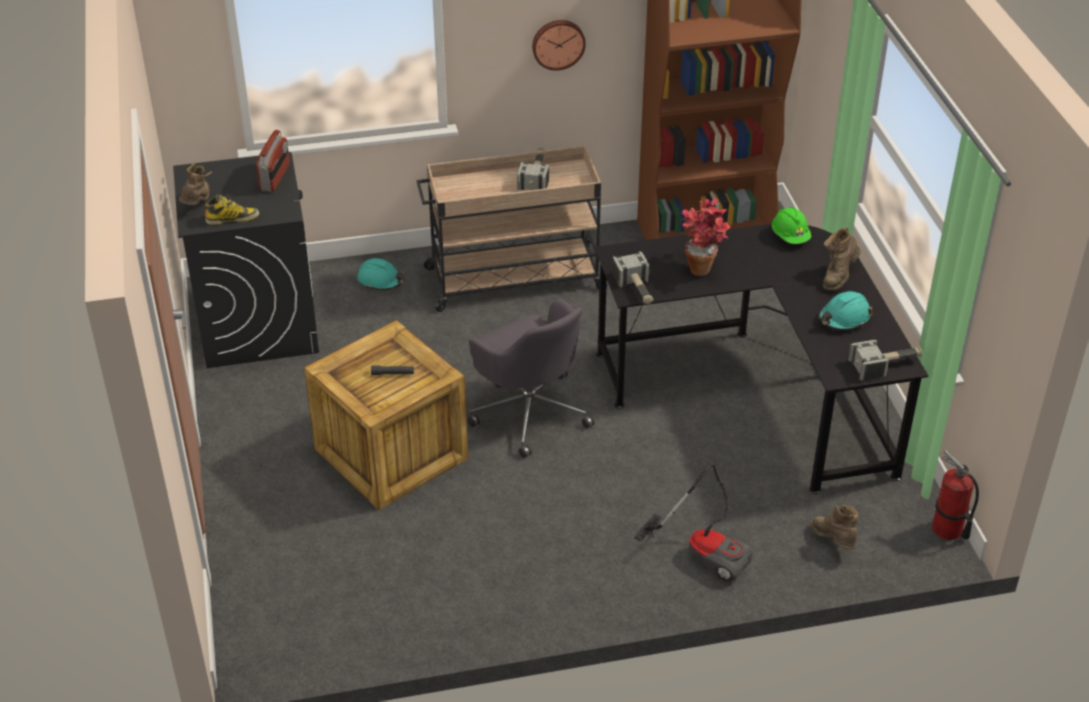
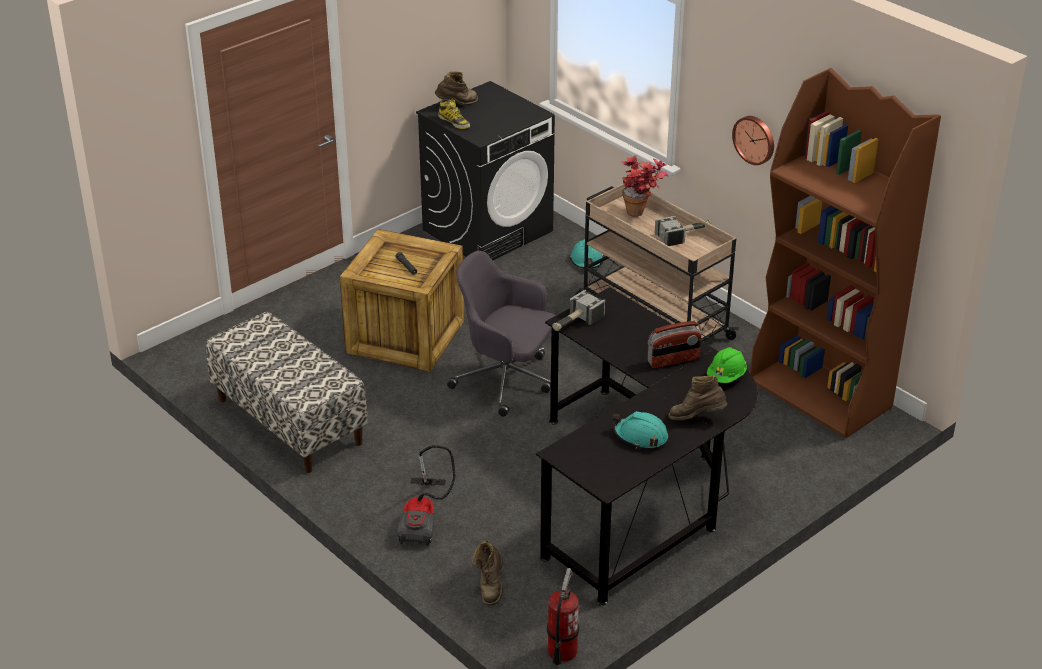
camera: 60 degrees right, 5 degrees down
(275, 177) = (517, 119): radio -> radio (673, 360)
(465, 599) = (288, 421): none -> bench
(529, 411) = (506, 381): grey office chair -> grey office chair turned 90 degrees clockwise
(702, 266) = (637, 344): potted plant -> potted plant (641, 213)
(833, 542) = (490, 587): brown boot -> brown boot turned 150 degrees clockwise
(886, 365) = (598, 476): hammer -> none

